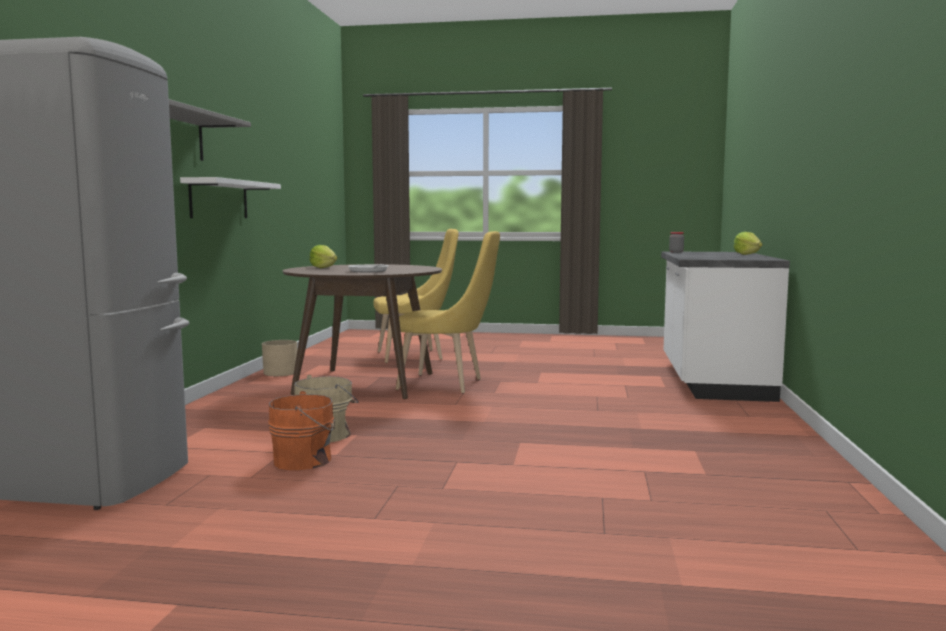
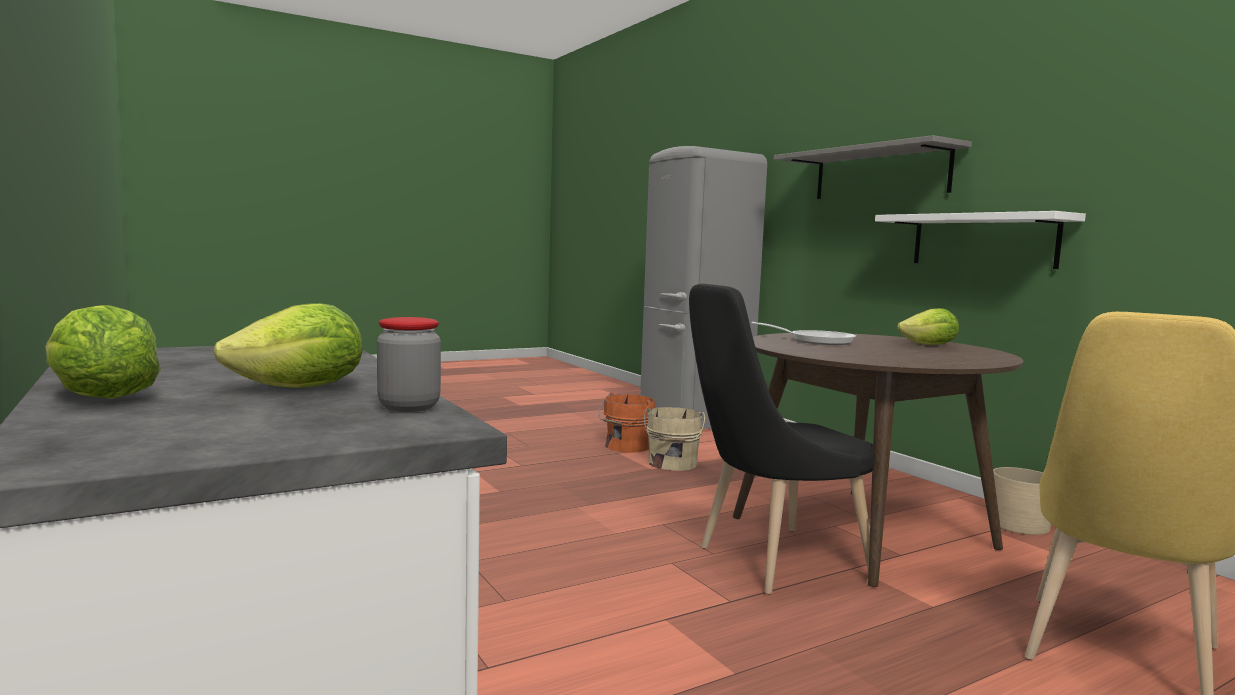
camera: 140 degrees right, 0 degrees up
(446, 384) = (772, 562): yellow chair -> black chair
(700, 254) = (301, 389): none -> lettuce

